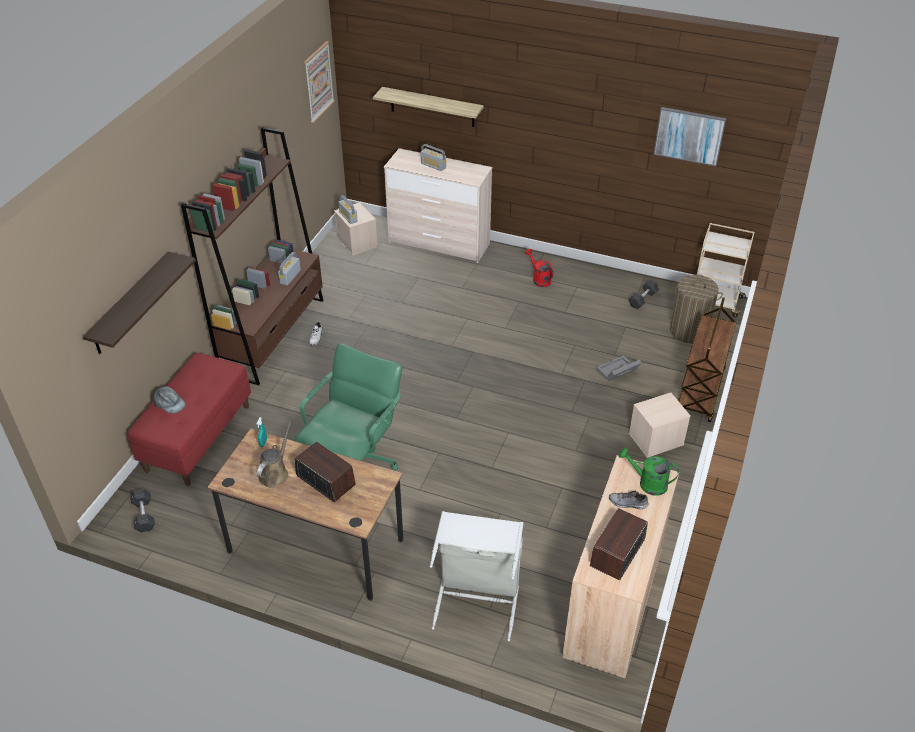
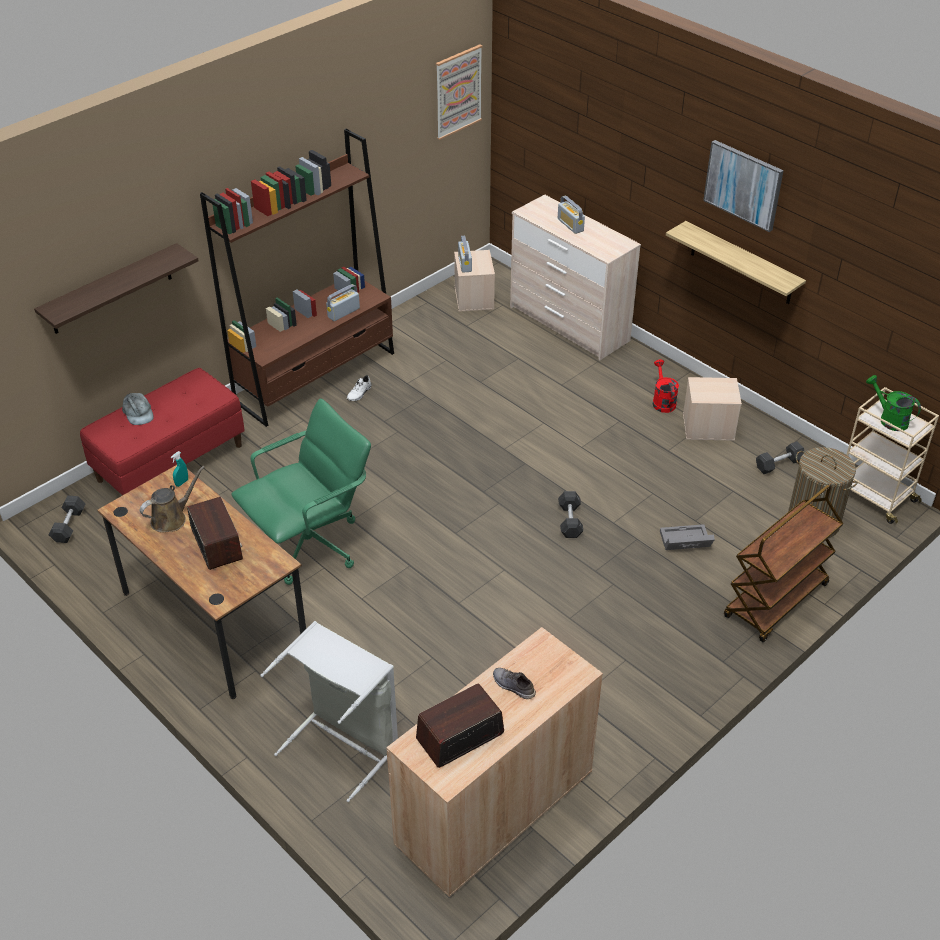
camera: 25 degrees right, 0 degrees up
(432, 107) = (586, 152): shelf -> shelf (741, 264)
(531, 382) = (570, 521): none -> grey dumbbell
(647, 483) = (554, 672): green watering can -> green watering can (889, 419)
(655, 440) = (677, 639): beige storage box -> beige storage box (707, 427)
(689, 135) = (871, 262): picture -> picture (743, 185)

